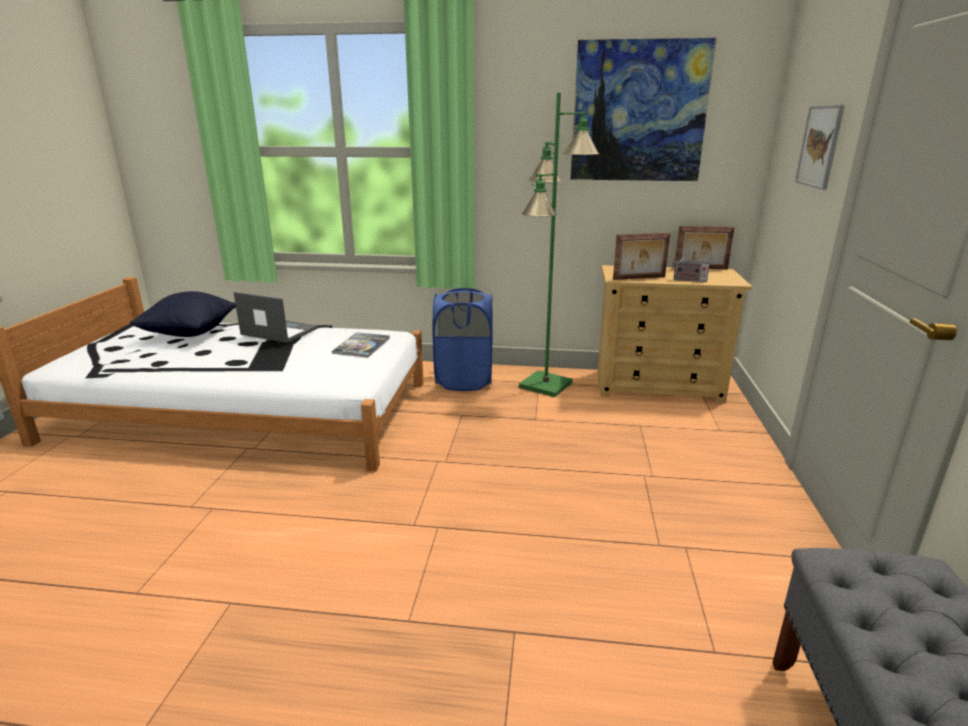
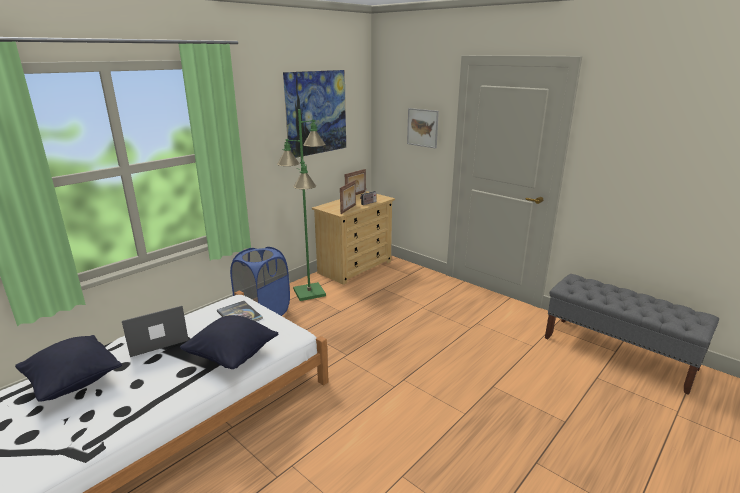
camera: 55 degrees left, 0 degrees up
(278, 370) = (232, 356): none -> black pillow

